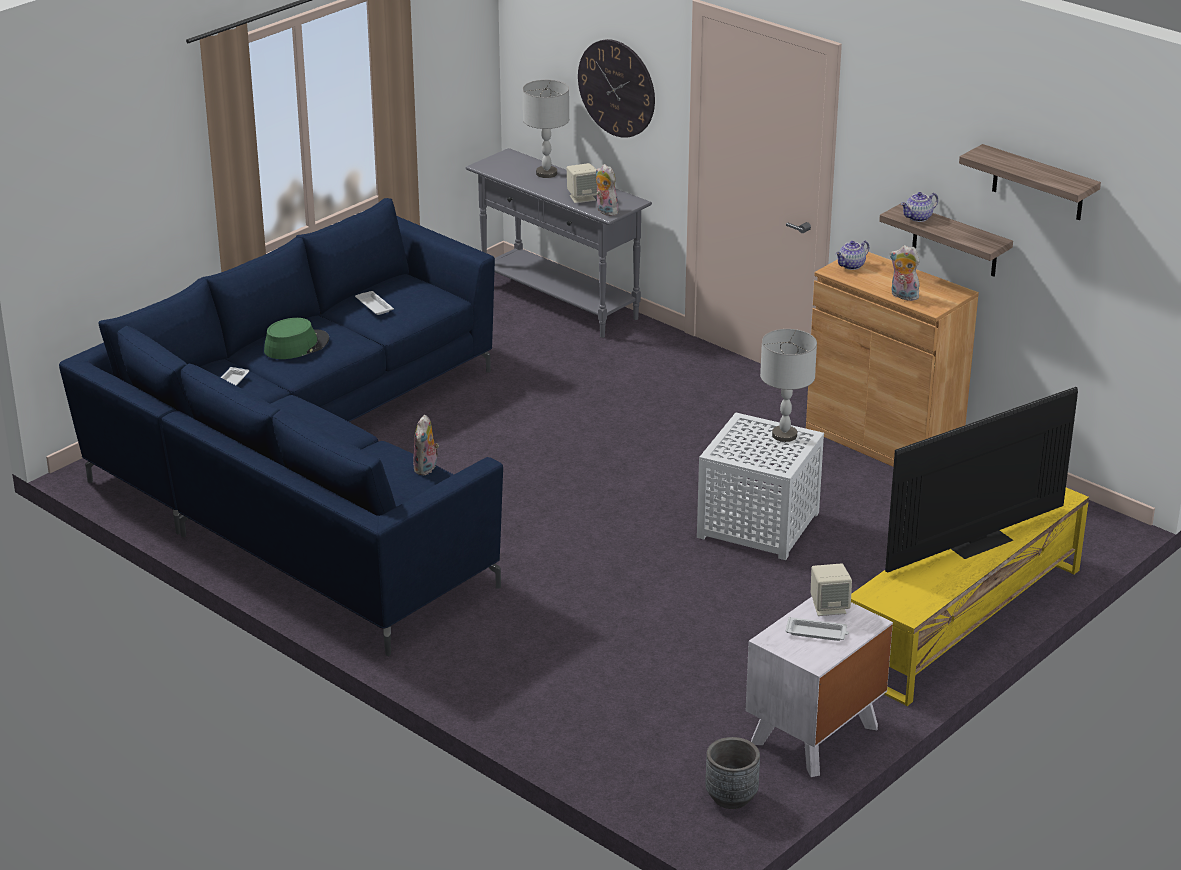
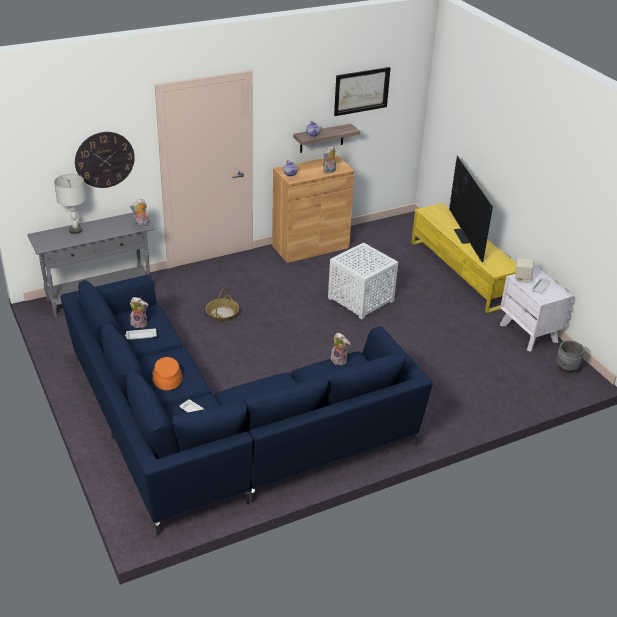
camera: 70 degrees left, 5 degrees up
(296, 345) = (166, 375): green hat -> orange hat
(402, 298) = (140, 323): none -> plush toy
(582, 197) = (118, 227): beige speaker -> none
(601, 407) = (222, 313): none -> basket
(784, 435) = (360, 252): grey table lamp -> none
(1038, 183) = (361, 91): shelf -> picture

